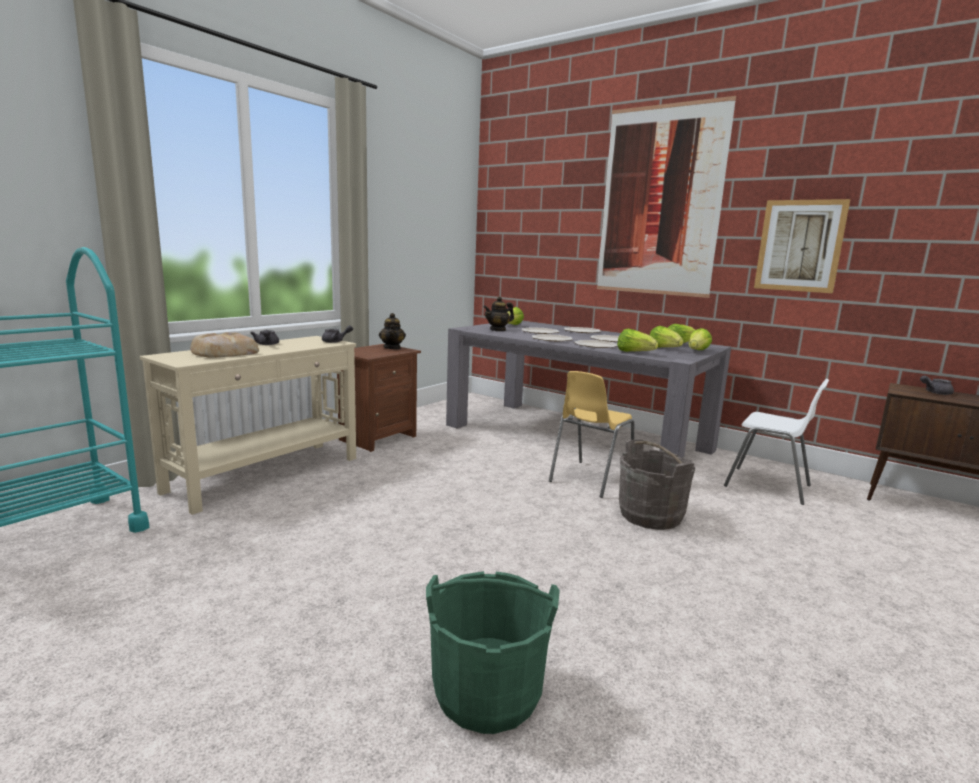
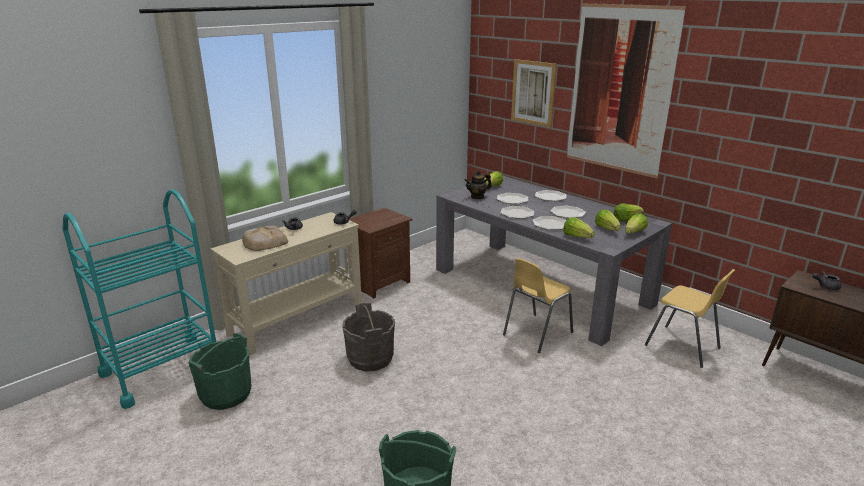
camera: 10 degrees right, 10 degrees up
(148, 564) = (226, 394): none -> green bucket
(392, 348) = (390, 215): teapot -> none
(650, 515) = (570, 372): grey bucket -> grey bucket (370, 358)
(768, 486) = (683, 347): white chair -> yellow chair
(799, 246) = (732, 145): picture -> picture (533, 92)

